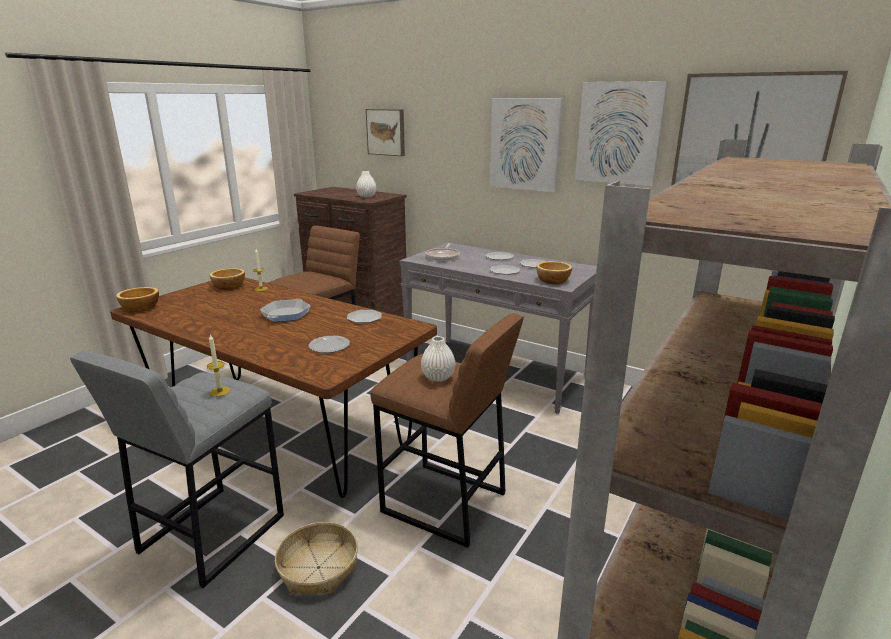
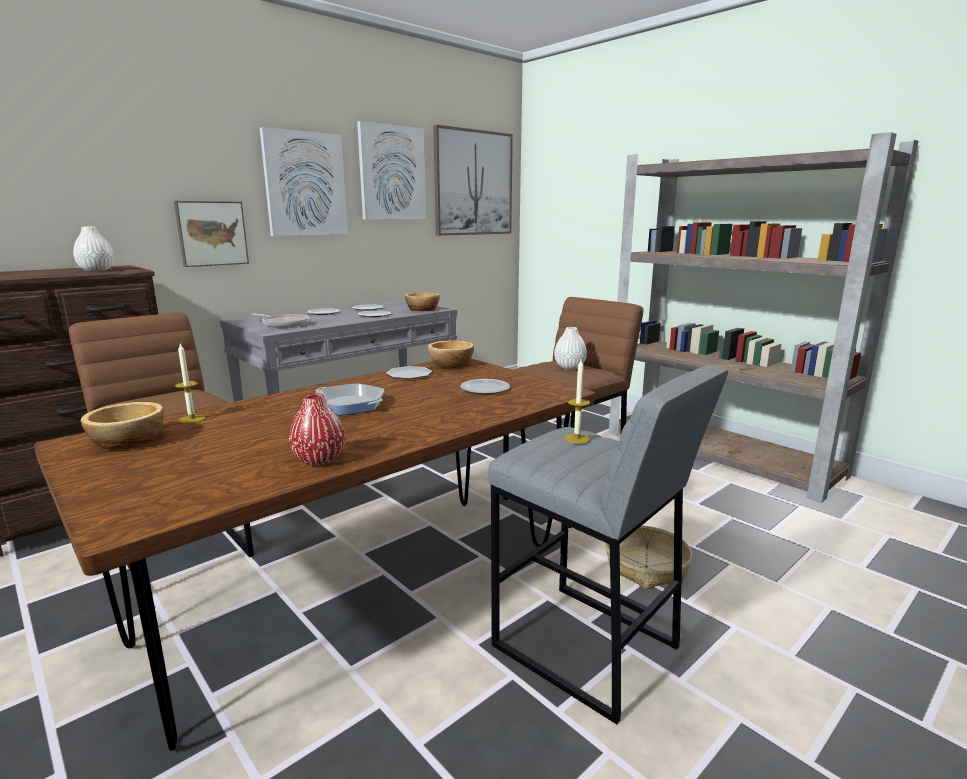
camera: 75 degrees left, 5 degrees down
(140, 308) = (131, 516): bowl -> bowl (452, 365)
(191, 324) = (319, 459): none -> red vase
(386, 132) = (65, 166): picture -> picture (211, 233)

